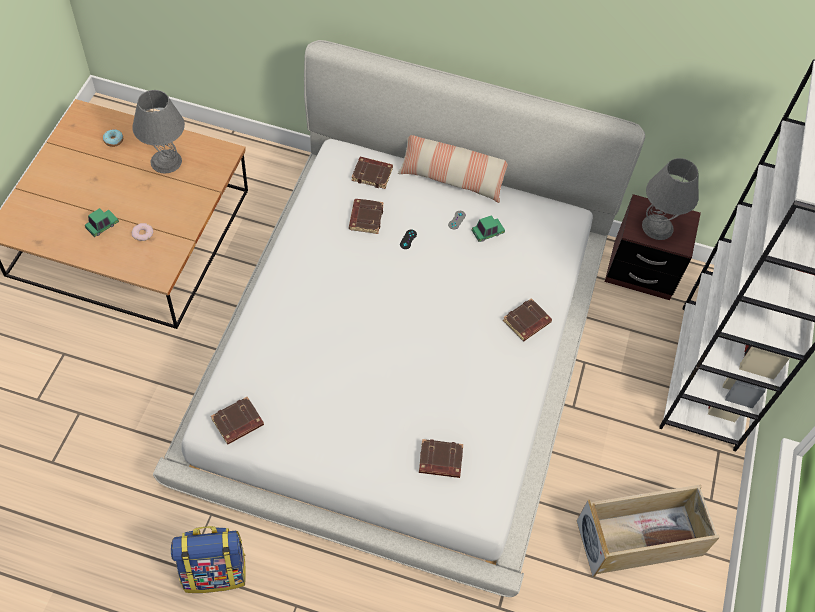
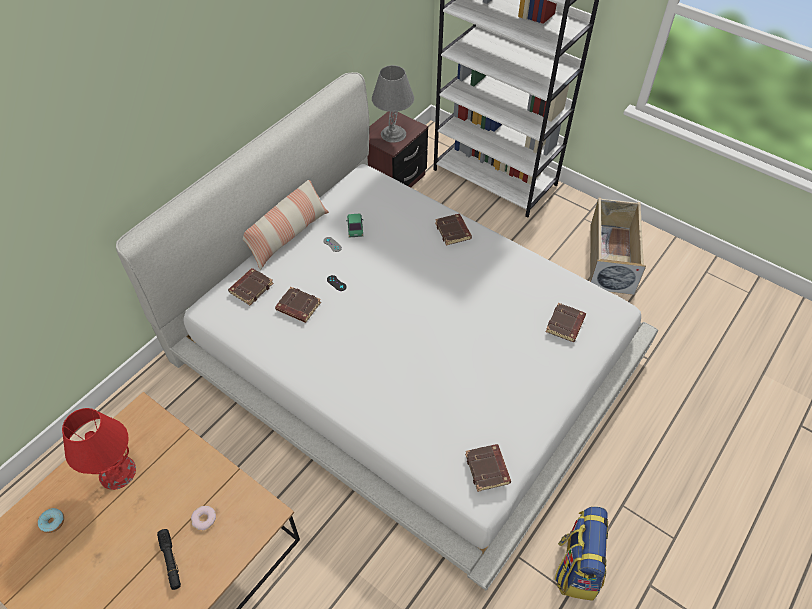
camera: 65 degrees left, 5 degrees down
(102, 226) = (170, 561): toy car -> black flashlight
(165, 161) = (117, 473): grey table lamp -> red table lamp

